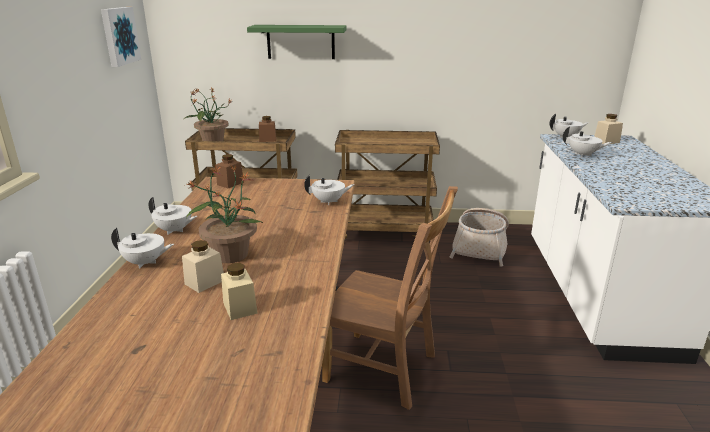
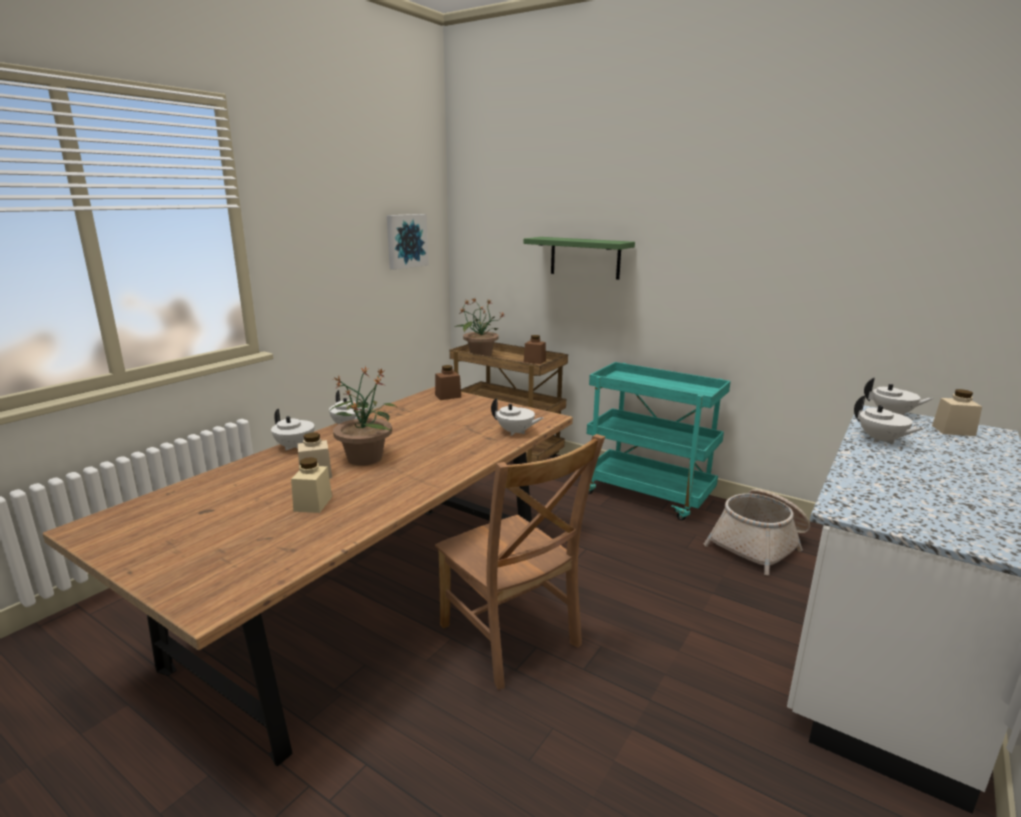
camera: 30 degrees right, 5 degrees down
(385, 232) = (649, 495): brown cart -> turquoise cart

